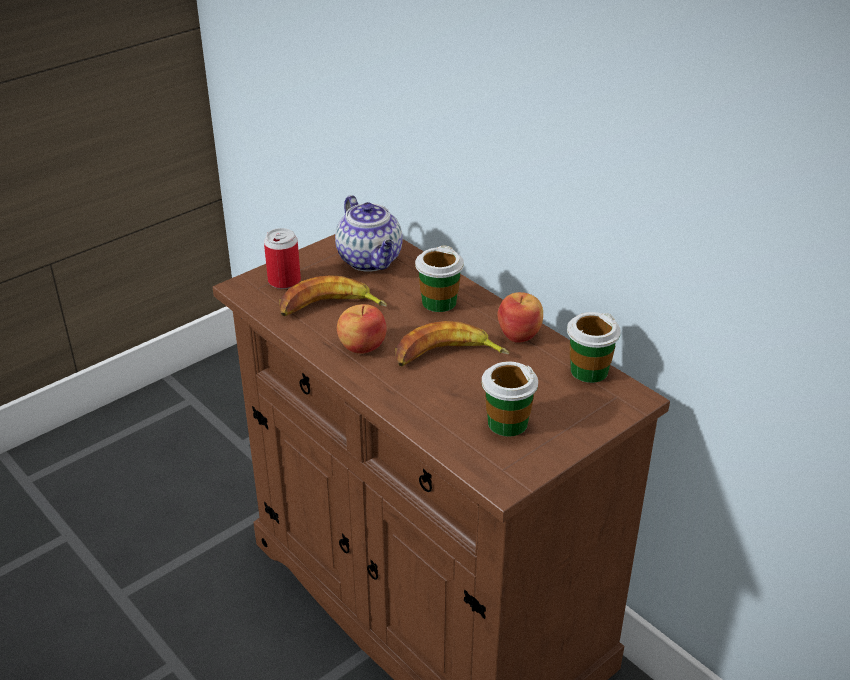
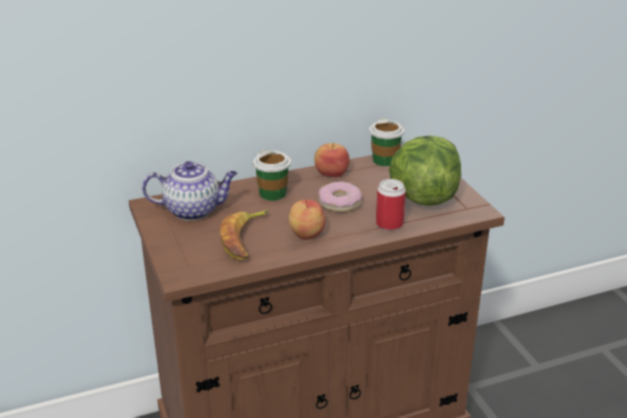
camera: 70 degrees left, 5 degrees down
(284, 281) = (189, 254): can -> can (389, 224)
(447, 356) = (340, 203): banana -> donut
(507, 423) = (423, 197): cup -> lettuce

